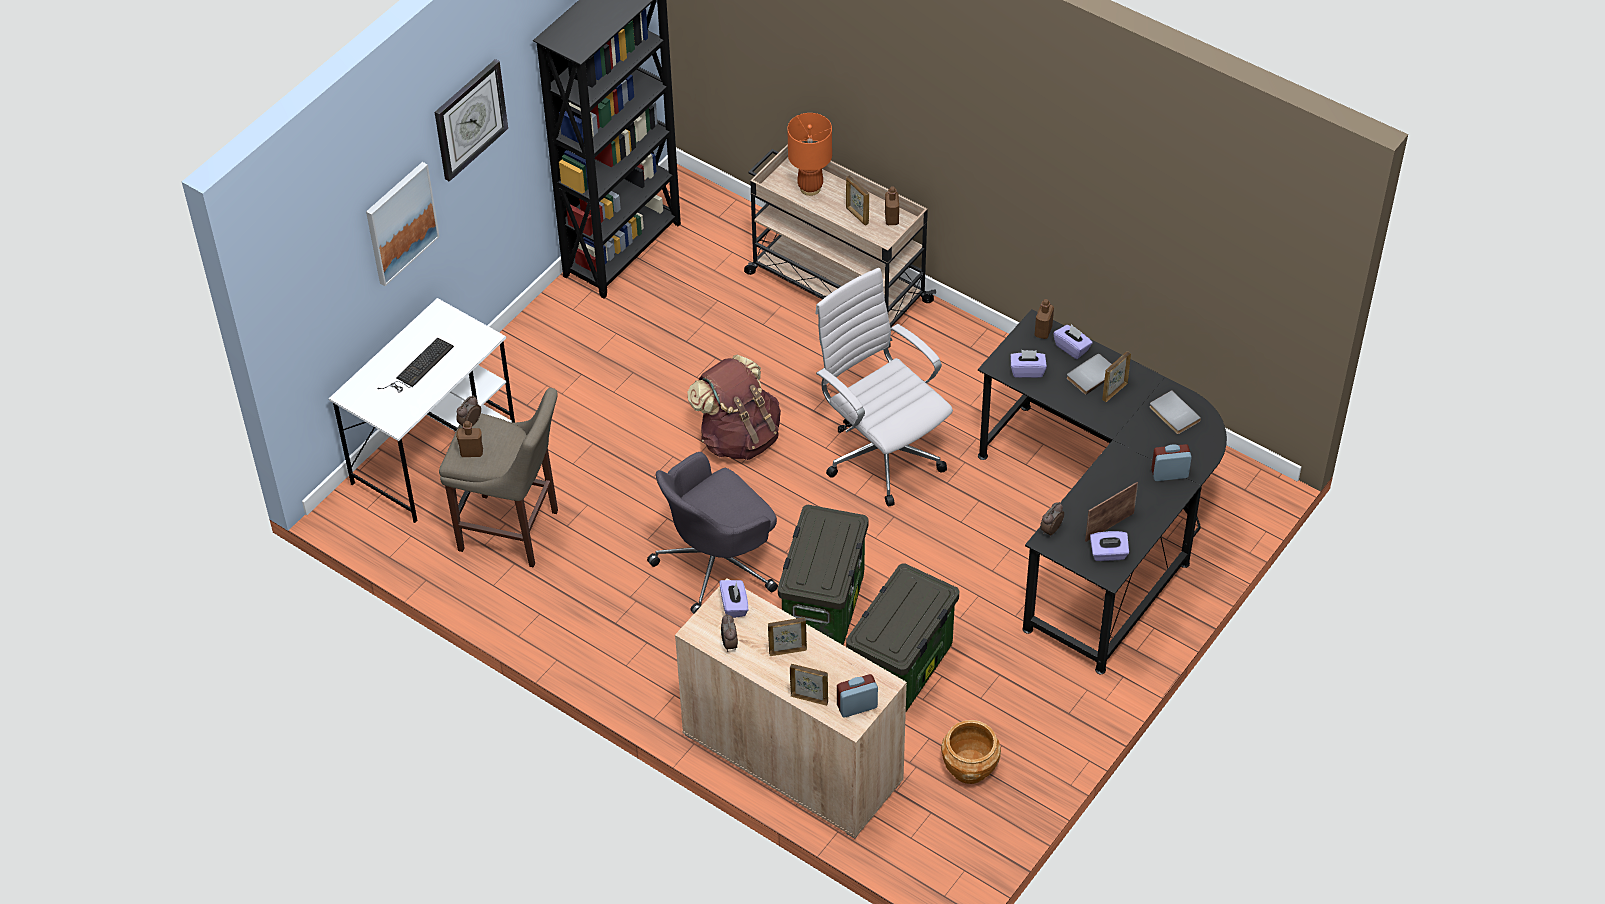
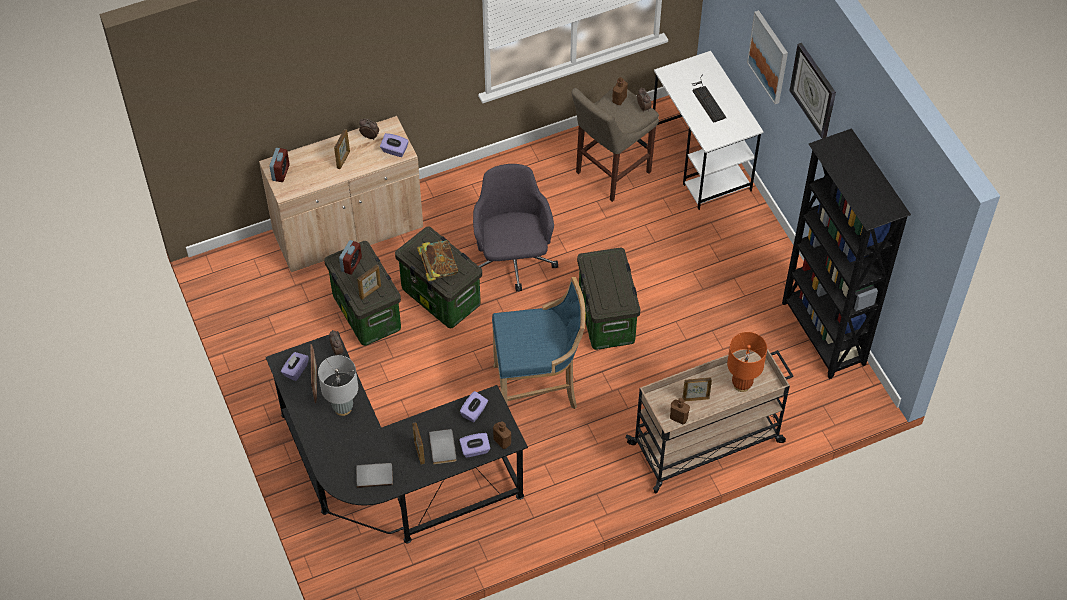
camera: 120 degrees right, 5 degrees up
(738, 437) = (607, 319): brown backpack -> storage box
(809, 698) = (304, 154): picture frame -> picture frame (370, 292)
(835, 545) = (438, 269): none -> book
(881, 454) = (538, 389): white office chair -> blue stool
(969, 767) = (274, 310): brown planter -> none
(1118, 484) = (343, 408): none -> grey table lamp
(1169, 473) = (329, 442): alarm clock -> alarm clock (351, 264)

